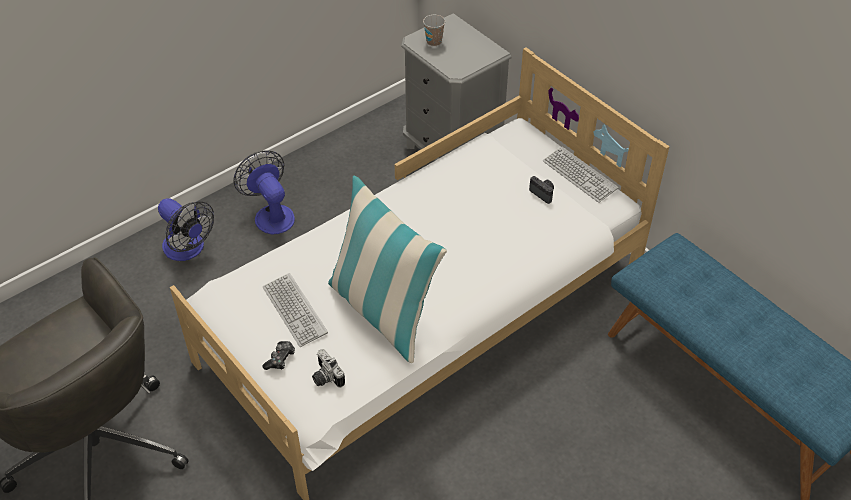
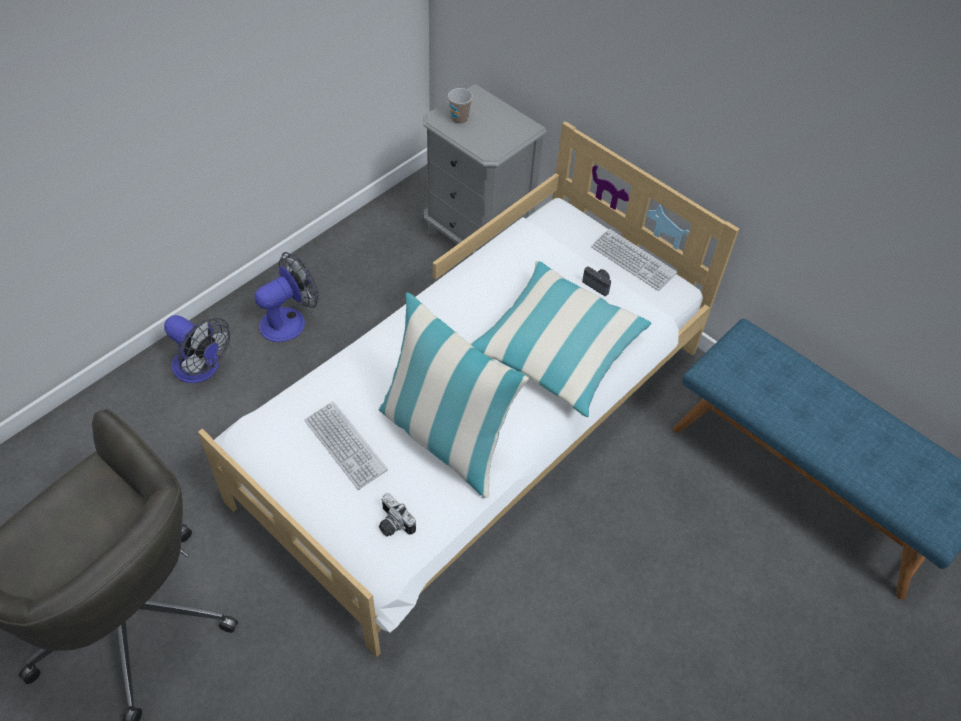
camera: 10 degrees left, 5 degrees up
(271, 214) = (289, 320): fan -> fan turned 90 degrees clockwise
(280, 359) = (338, 506): game controller -> none
(497, 245) = (557, 348): none -> pillow

